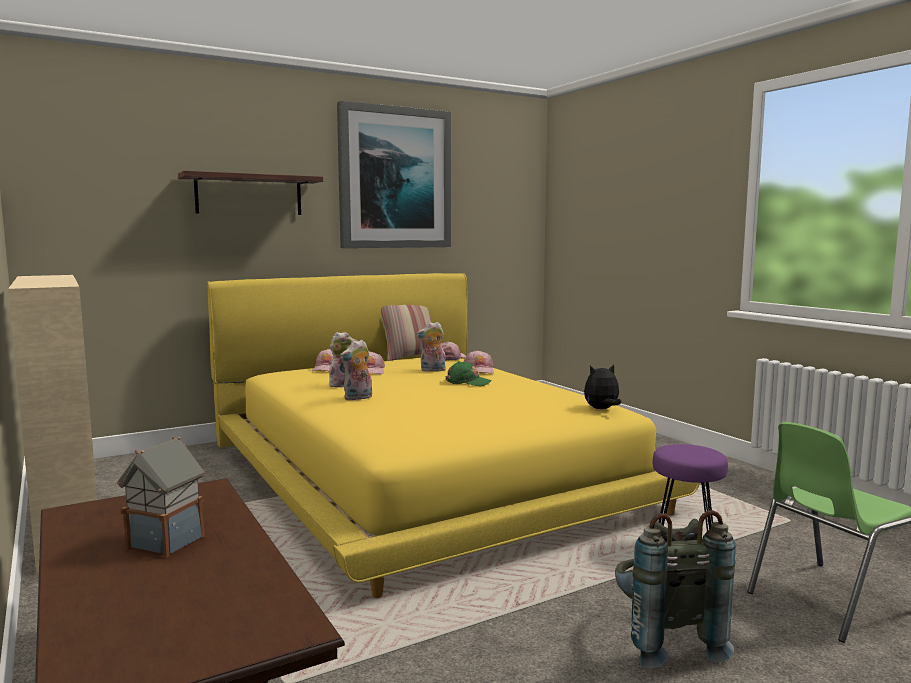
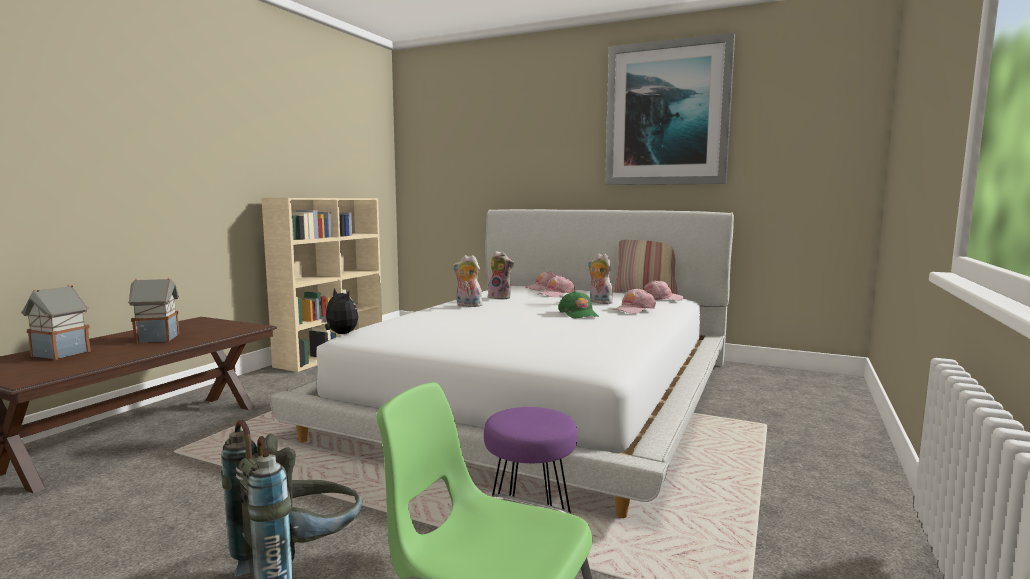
camera: 55 degrees right, 0 degrees up
(139, 610) = (60, 354): none -> toy house
(249, 195) = (533, 141): shelf -> none
(421, 473) = (543, 393): yellow bed -> white bed
(602, 409) = (581, 358): plush toy -> plush toy (340, 334)

